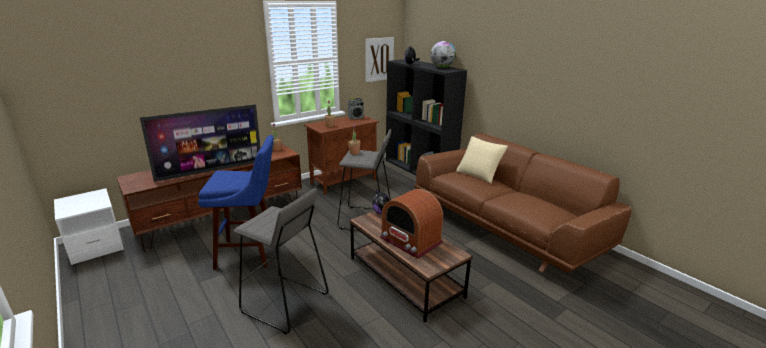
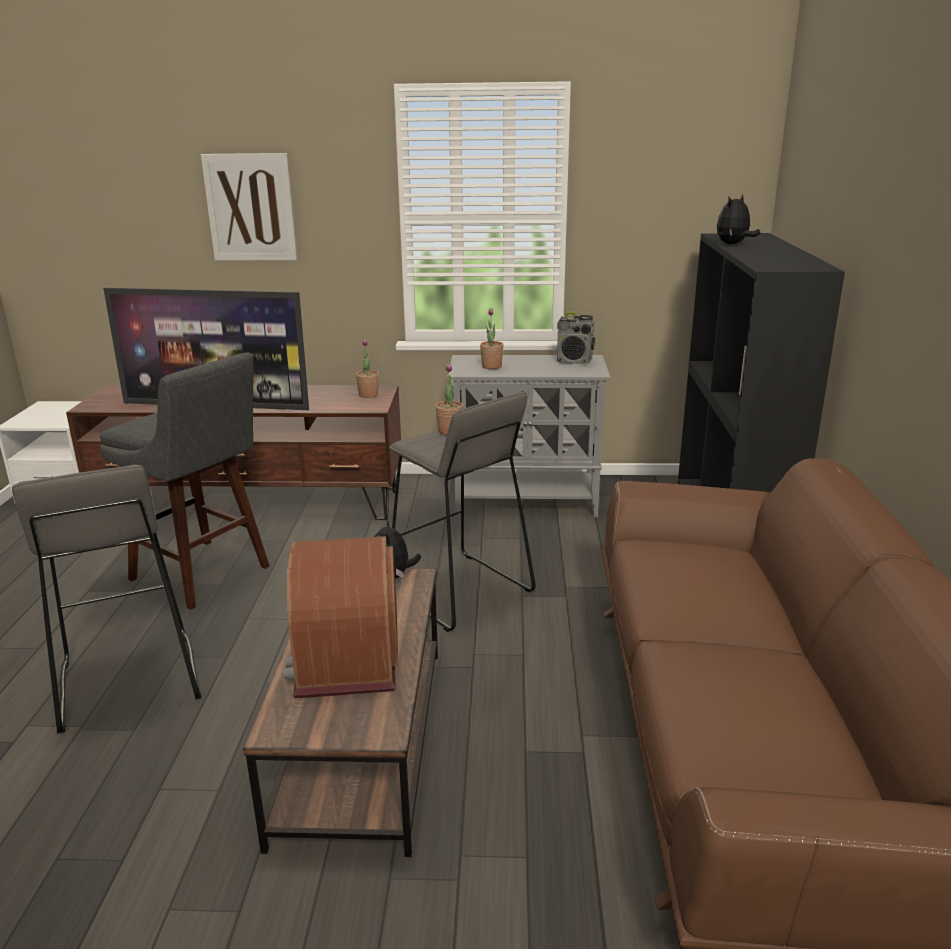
camera: 40 degrees right, 0 degrees up
(250, 253) = (204, 575): blue stool -> grey stool
(344, 182) = (527, 502): brown cabinet -> grey cabinet
(379, 59) = (688, 229): picture -> picture (250, 208)
(442, 67) = (792, 258): globe -> none
(479, 174) = (733, 569): beige pillow -> none

